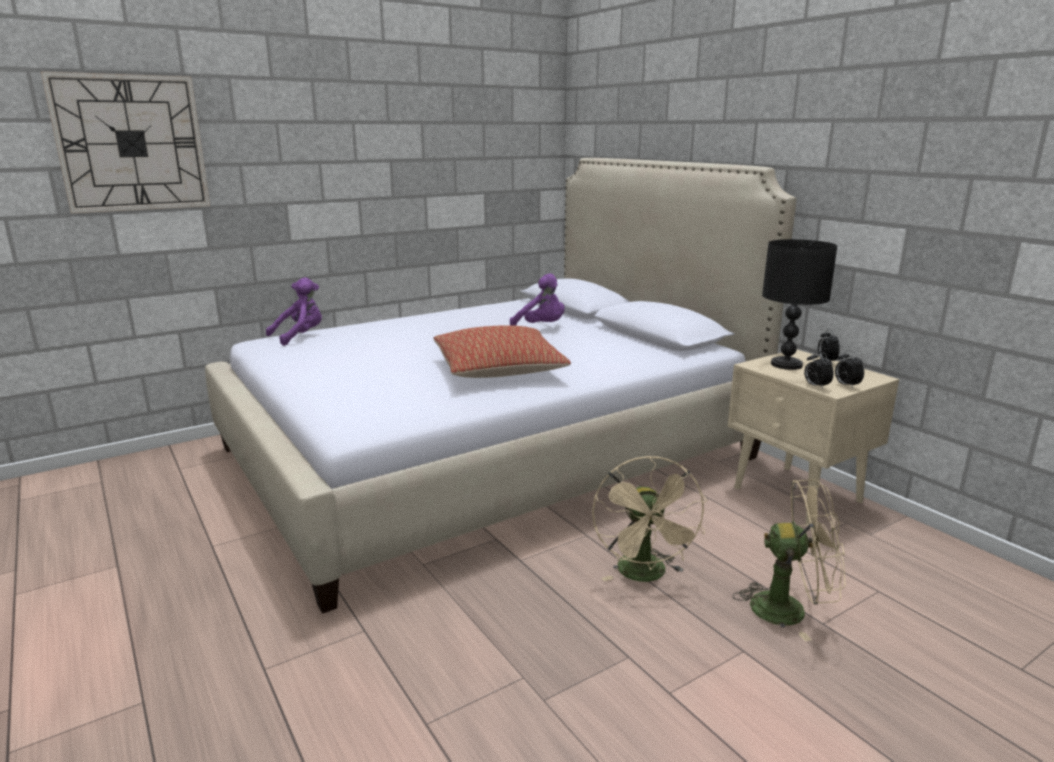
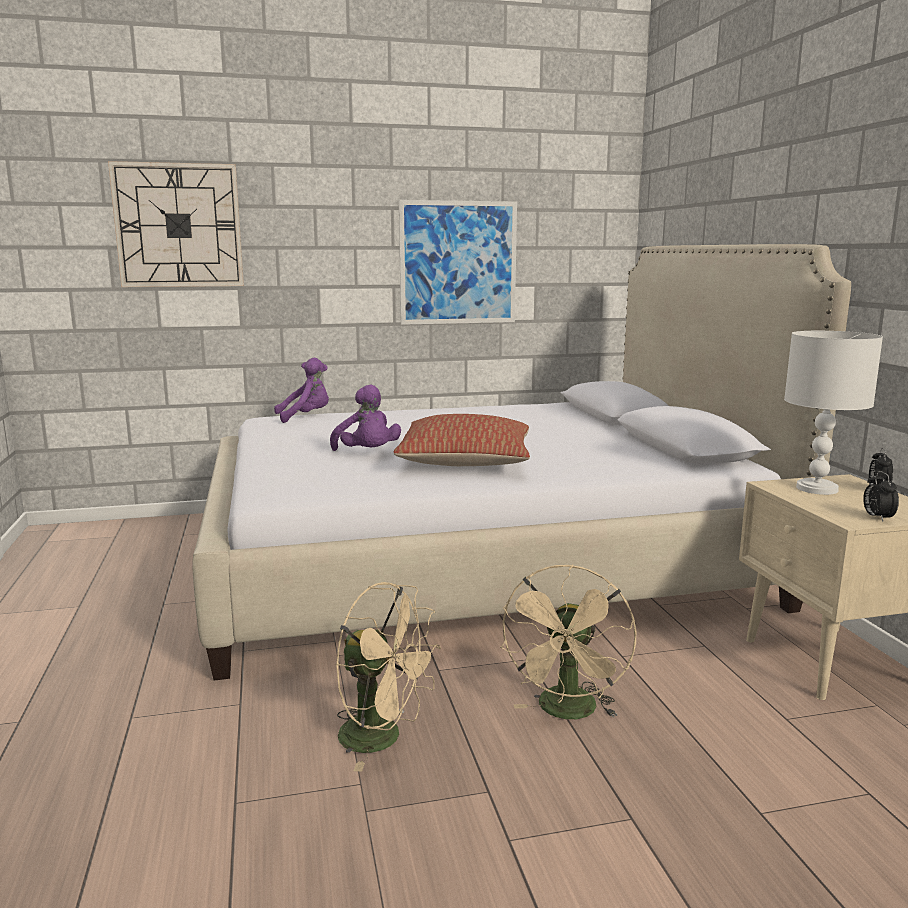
camera: 20 degrees right, 5 degrees down
(417, 175) = (458, 263): none -> picture
(541, 327) = (555, 428): purple plush toy -> purple plush toy (367, 454)
(786, 364) = (817, 488): black table lamp -> white table lamp
(790, 609) = (726, 786): beige fan -> beige fan (383, 738)
(815, 386) = (831, 514): alarm clock -> none

